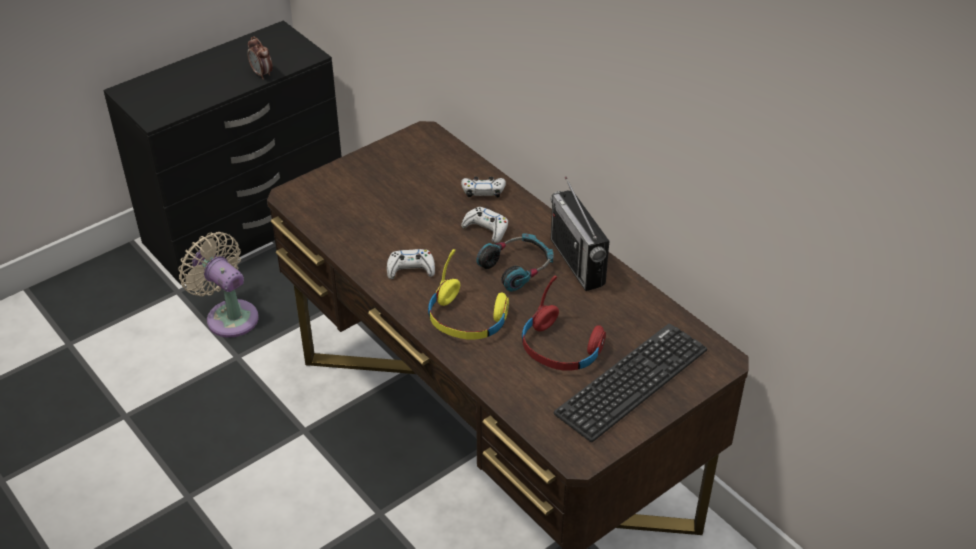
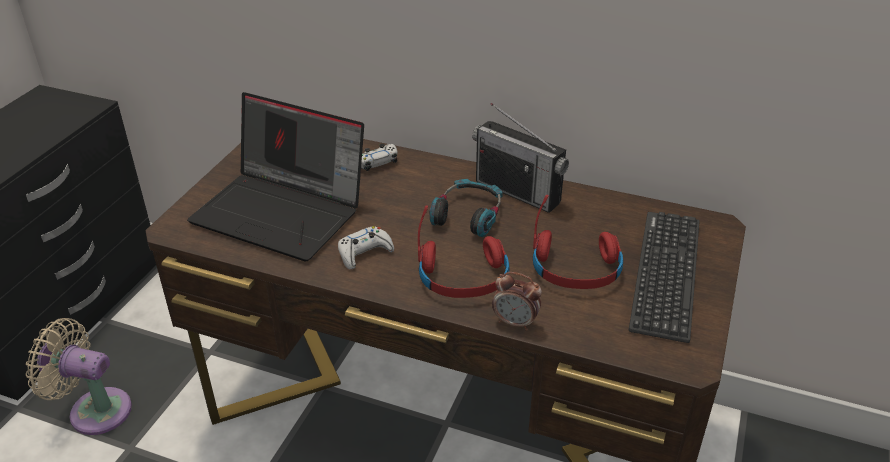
camera: 30 degrees left, 5 degrees down
(262, 74) = (49, 134): alarm clock -> alarm clock (515, 322)
(378, 210) = (283, 212): none -> laptop
(467, 319) = (463, 278): yellow headphones -> red headphones
(486, 229) = (407, 192): white game controller -> none

